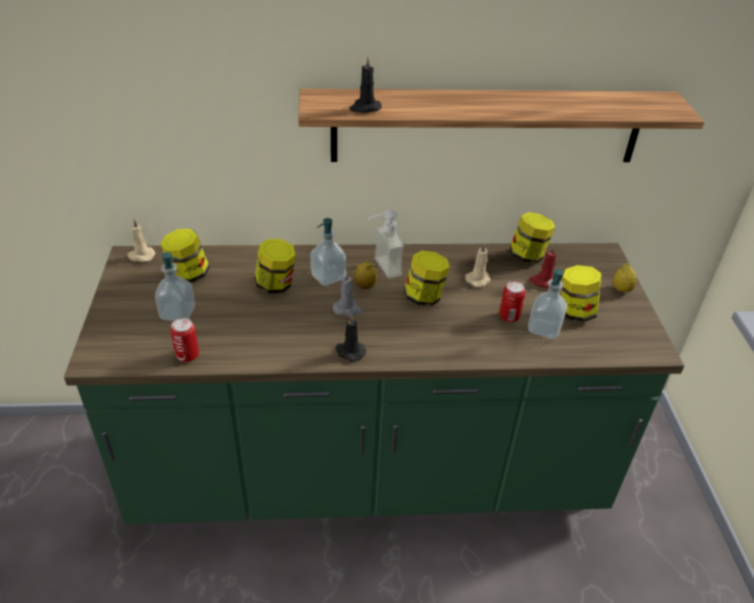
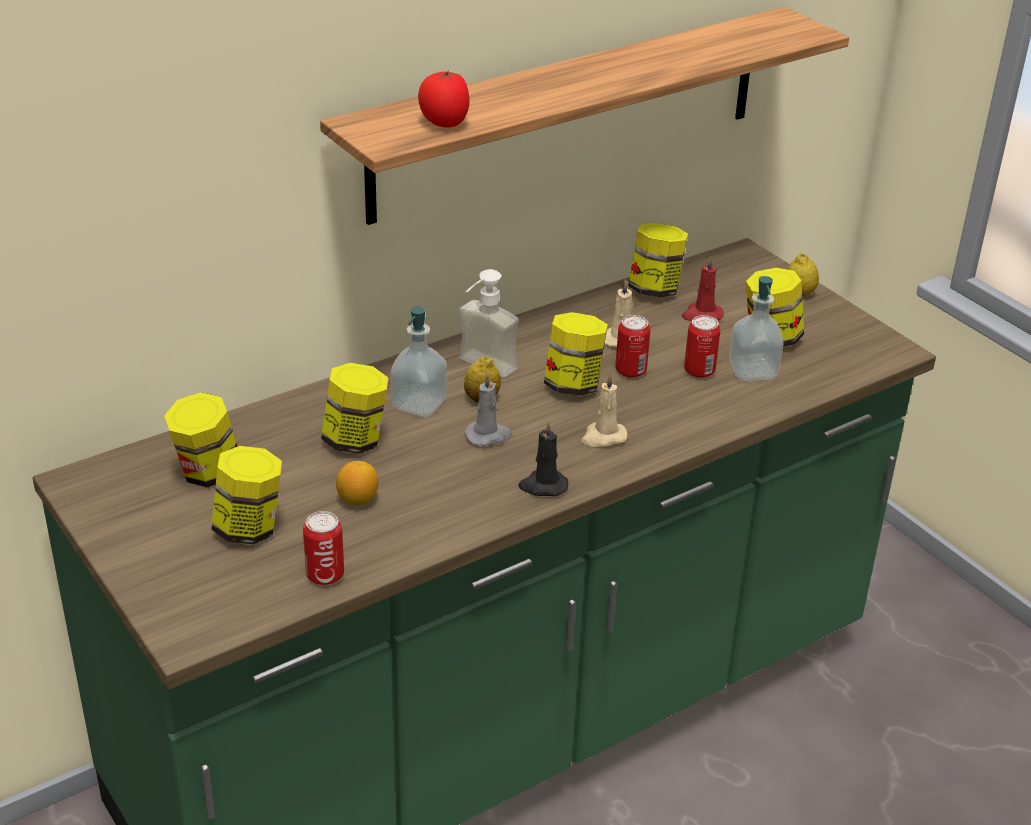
camera: 30 degrees left, 5 degrees down
(141, 256) = (100, 473): beige candle -> beige candle (603, 437)
(178, 313) = (249, 528): soap dispenser -> jar
(245, 319) = (358, 500): none -> lemon
(365, 108) = (444, 123): black candle -> tomato
(466, 301) = (630, 371): none -> can

